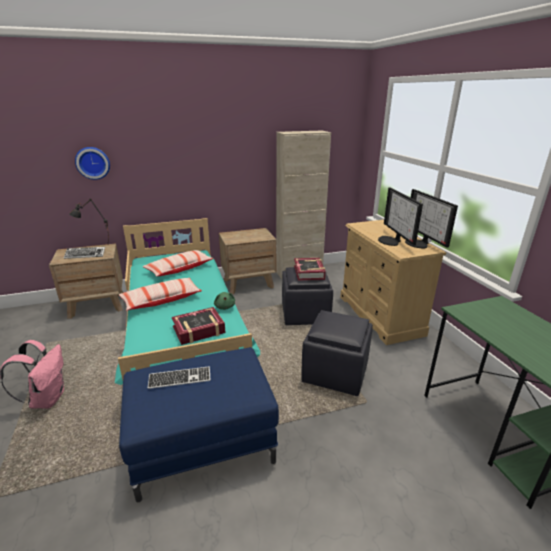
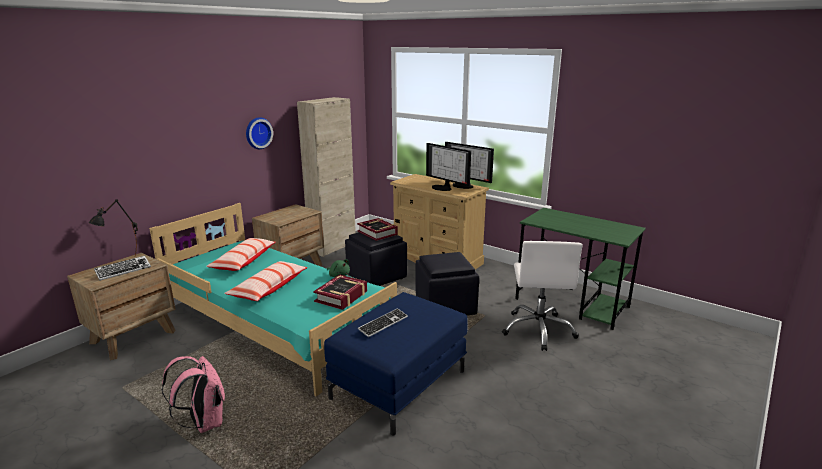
camera: 35 degrees left, 5 degrees down
(93, 163) = (110, 155): wall clock -> wall clock (257, 133)
(415, 452) = (538, 330): none -> white office chair

